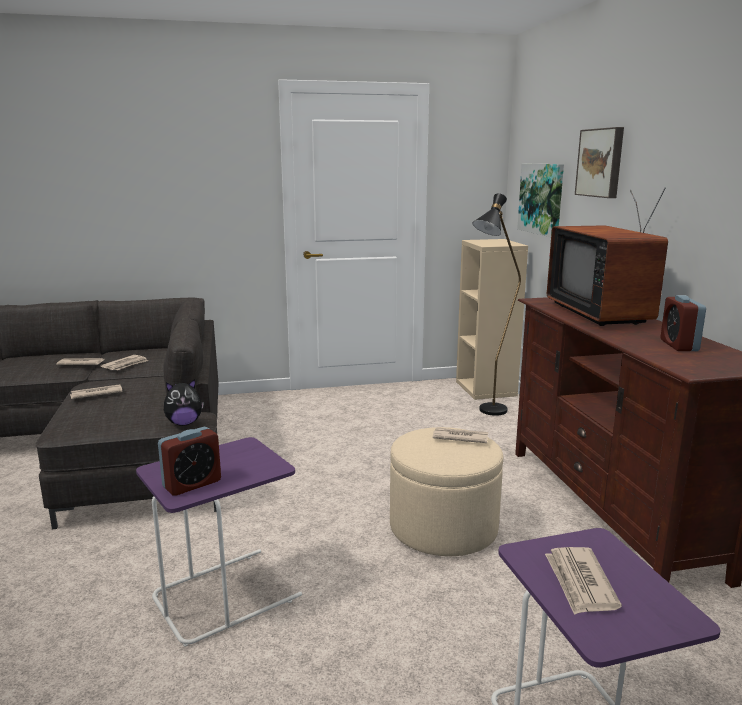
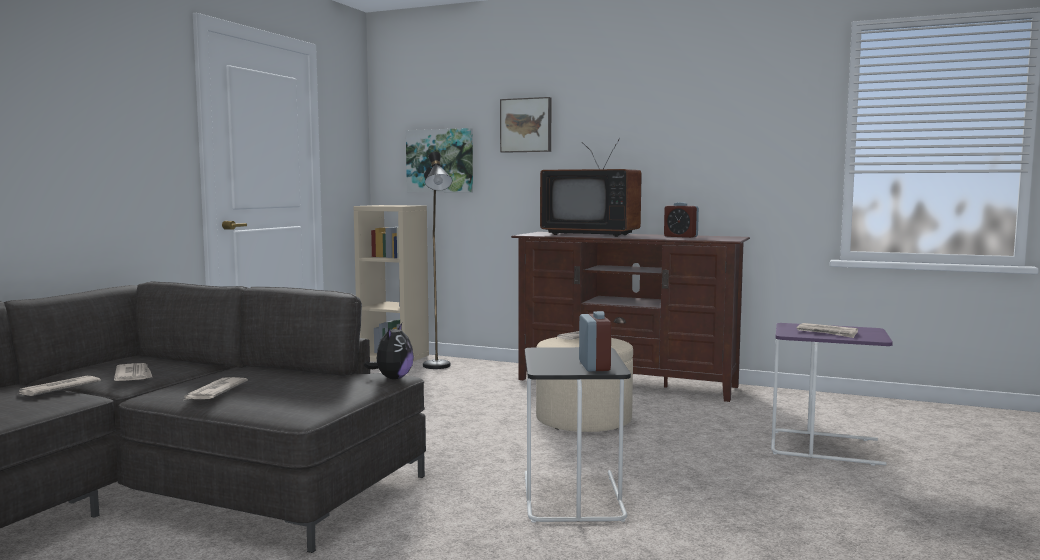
camera: 55 degrees left, 10 degrees down
(226, 594) = (571, 496): purple side table -> black side table

